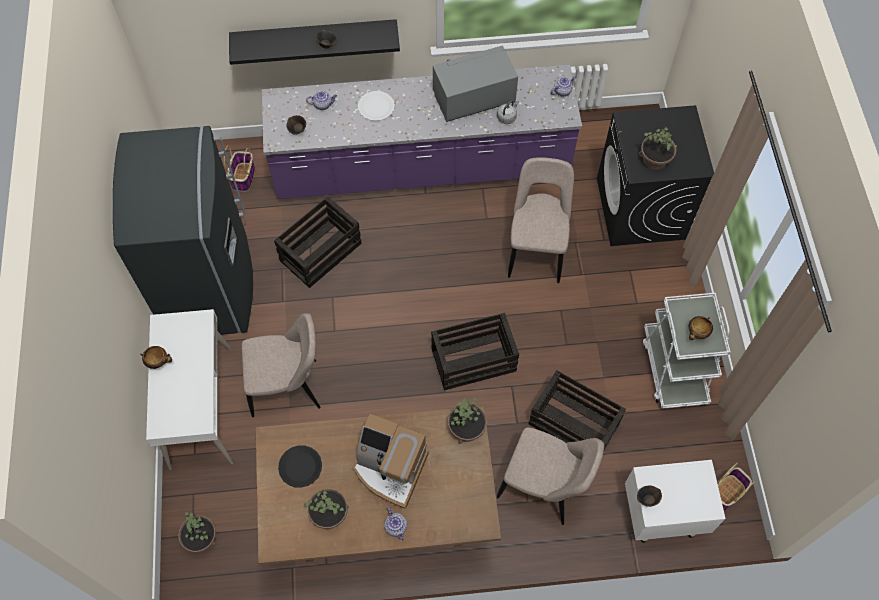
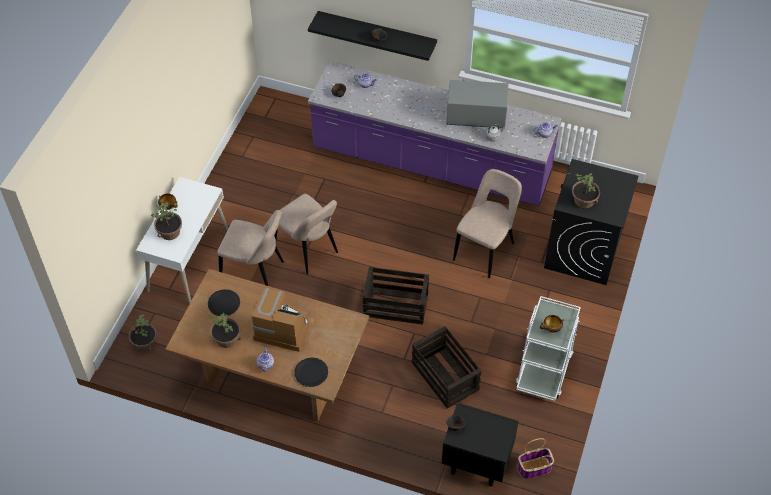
camera: 25 degrees right, 10 degrees down
(211, 285) = (238, 187): grey fridge -> none
(243, 177) = (299, 125): basket -> none
(321, 252) = (326, 193): crate -> none
(376, 106) = (402, 98): white plate -> none
(390, 468) = (282, 328): coffee machine -> coffee machine turned 150 degrees clockwise
(456, 512) = (311, 372): none -> black plate
(467, 429) = (348, 325): potted plant -> potted plant (170, 232)
(544, 488) = (399, 408): beige chair -> beige chair (308, 250)
(661, 515) = (476, 462): white nightstand -> black nightstand

